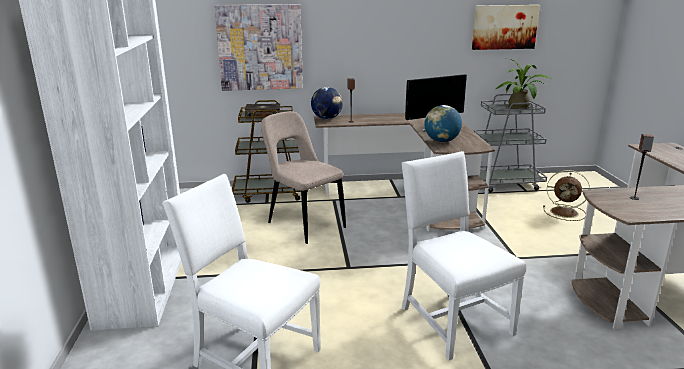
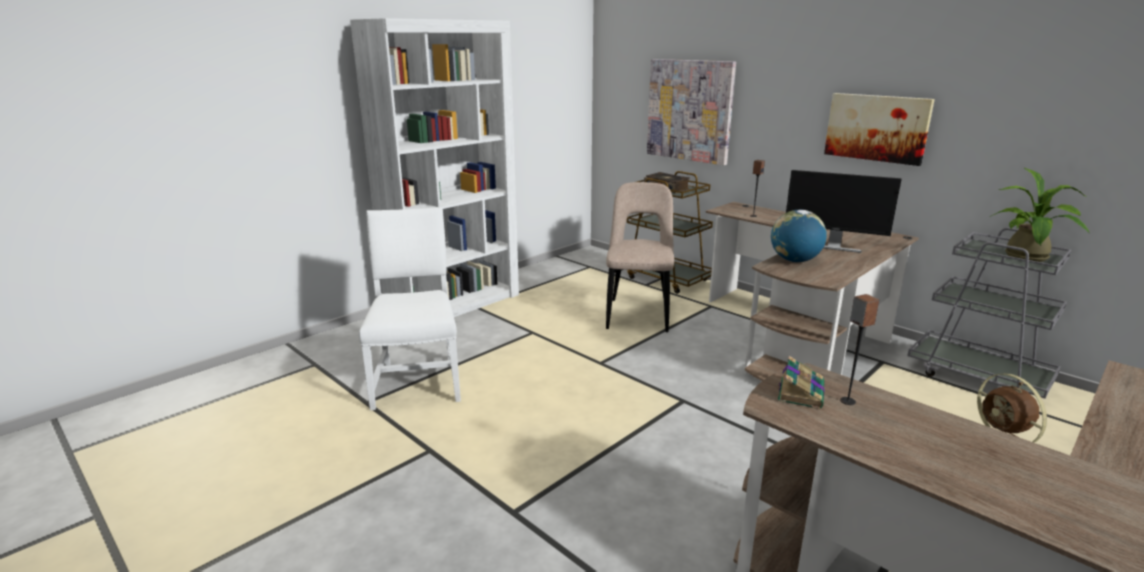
camera: 50 degrees right, 0 degrees up
(327, 118) = (736, 207): globe -> none
(451, 319) = (590, 448): white chair -> none
(504, 27) = (1043, 115): picture -> picture (877, 128)
(617, 203) = (800, 392): none -> book

